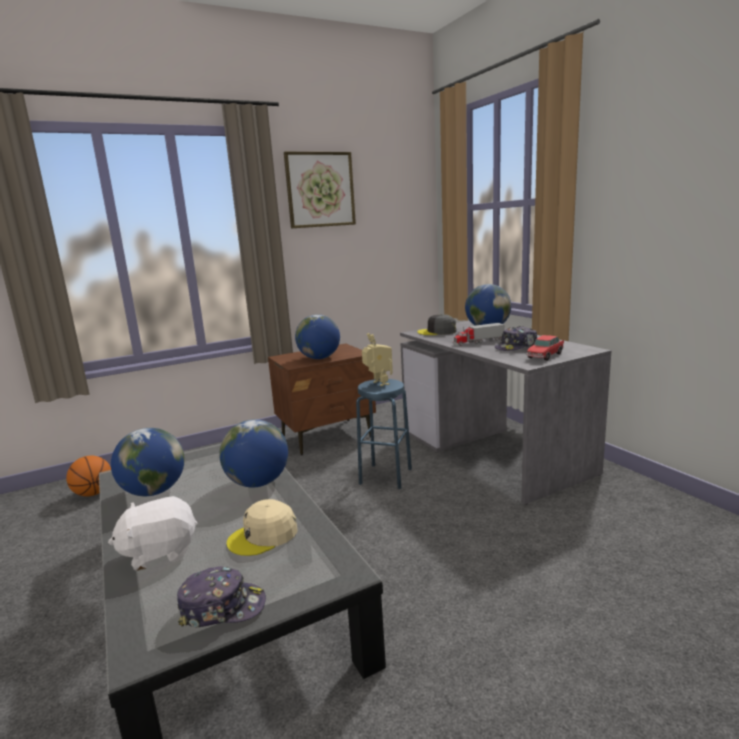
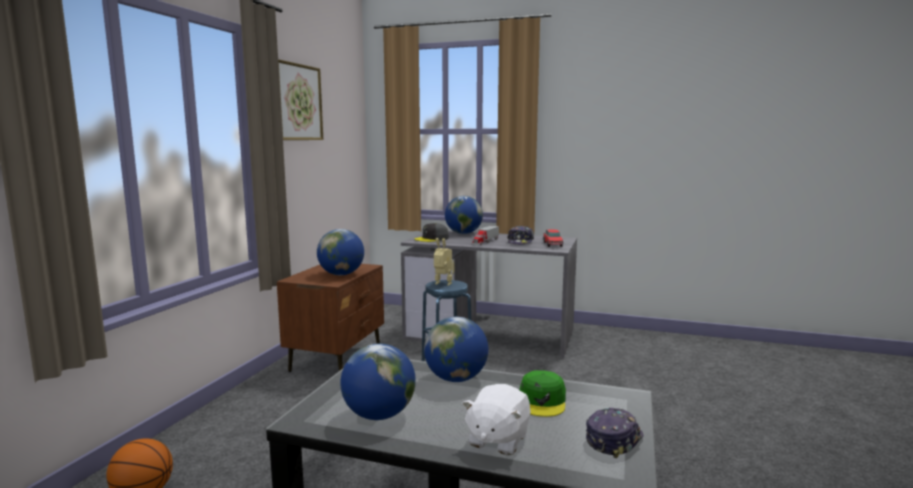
camera: 45 degrees left, 5 degrees down
(263, 536) = (542, 401): beige cap -> green cap

